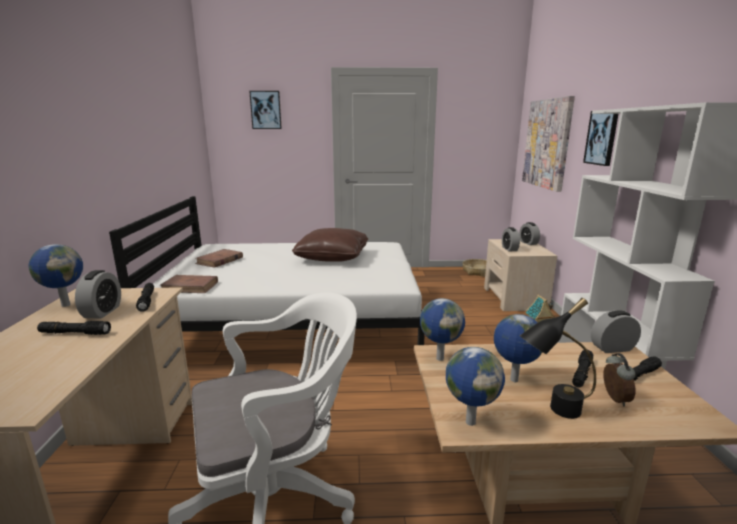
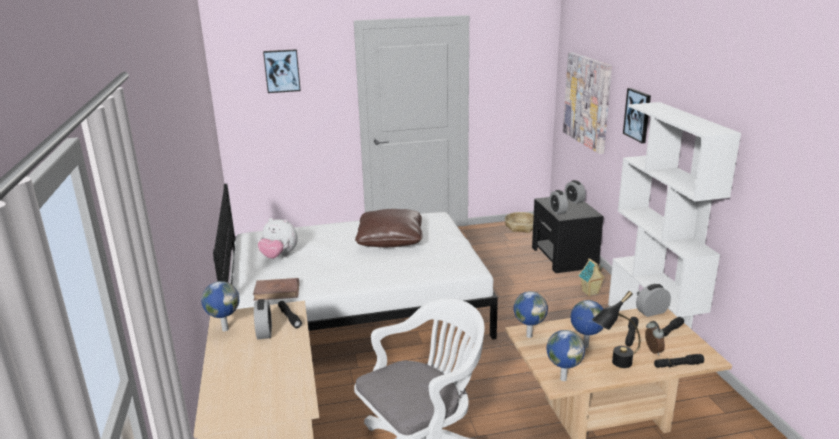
camera: 10 degrees left, 5 degrees up
(75, 333) = (266, 353): black flashlight -> black flashlight (678, 365)
(219, 260) = (279, 256): brown book -> plush toy
(514, 298) = (564, 257): beige nightstand -> black nightstand

